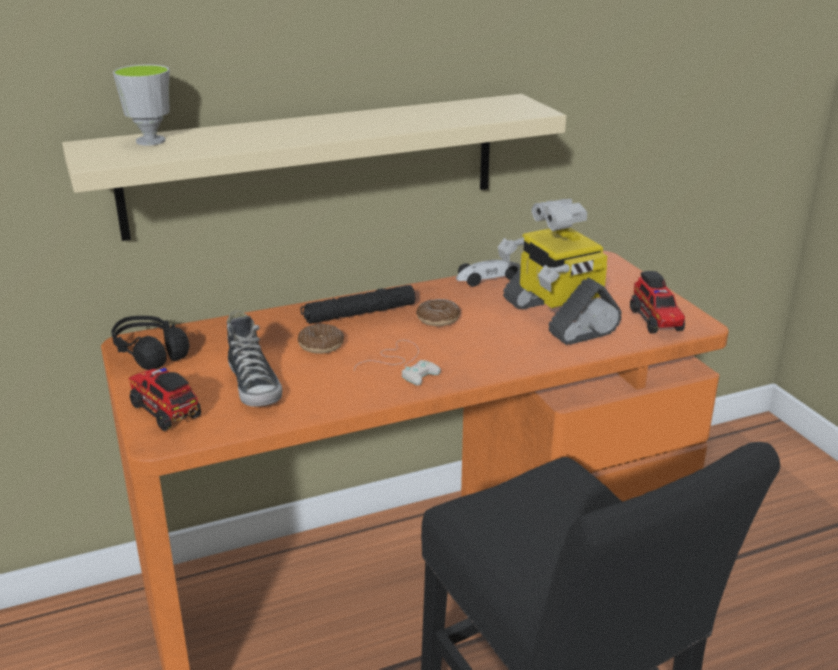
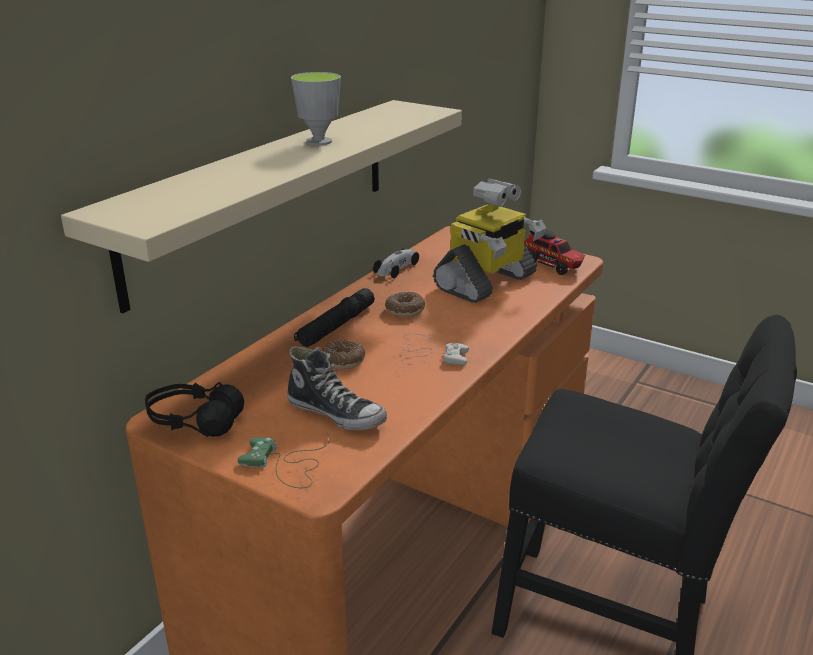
camera: 35 degrees left, 0 degrees up
(150, 141) = (162, 194): cup -> cup (319, 141)
(164, 410) = (287, 464): toy truck -> green game controller
(556, 317) = (486, 283): toy robot -> toy robot turned 75 degrees counterclockwise

